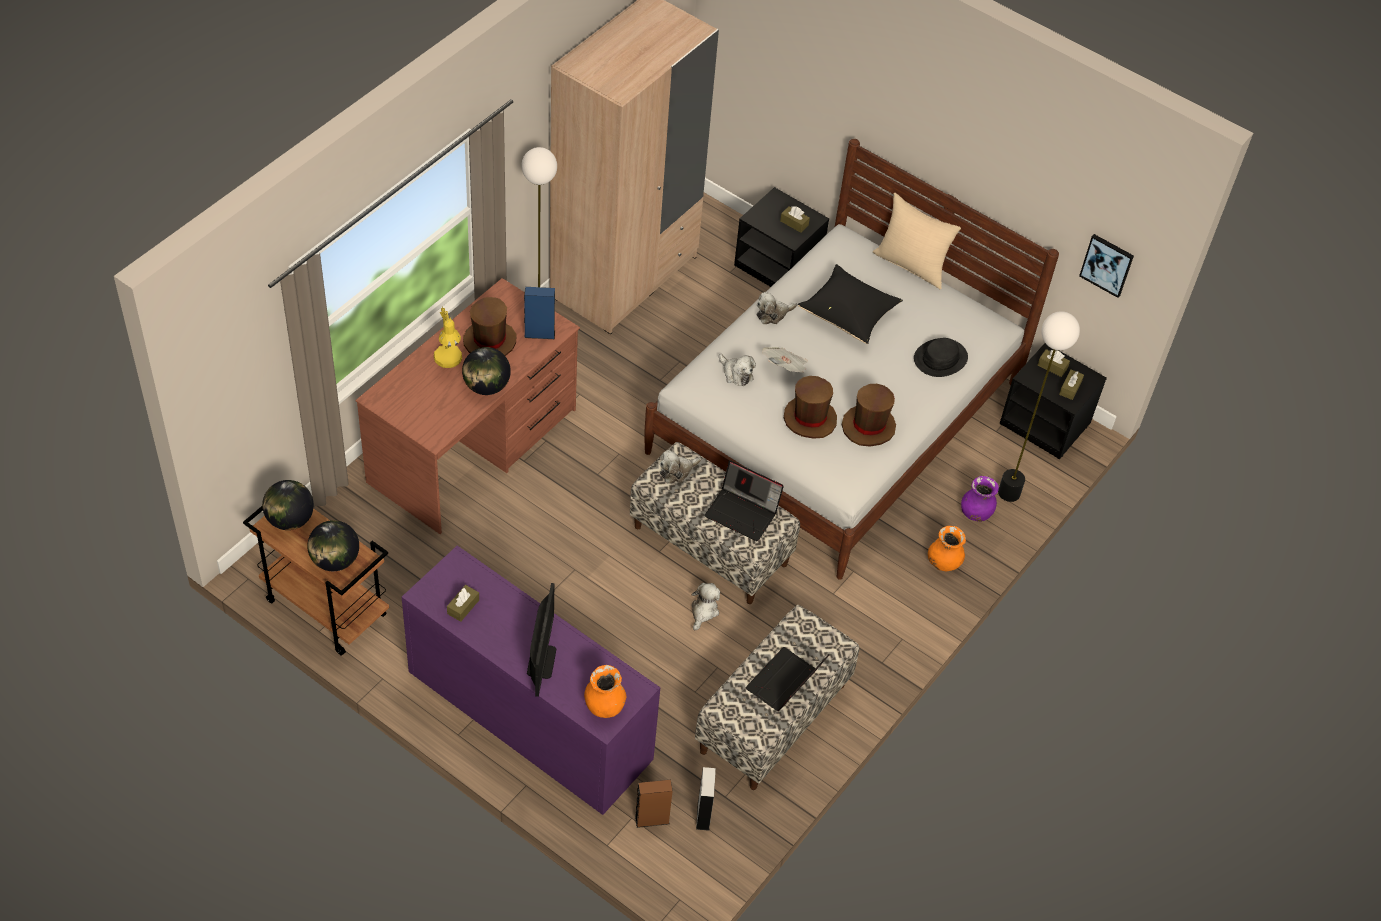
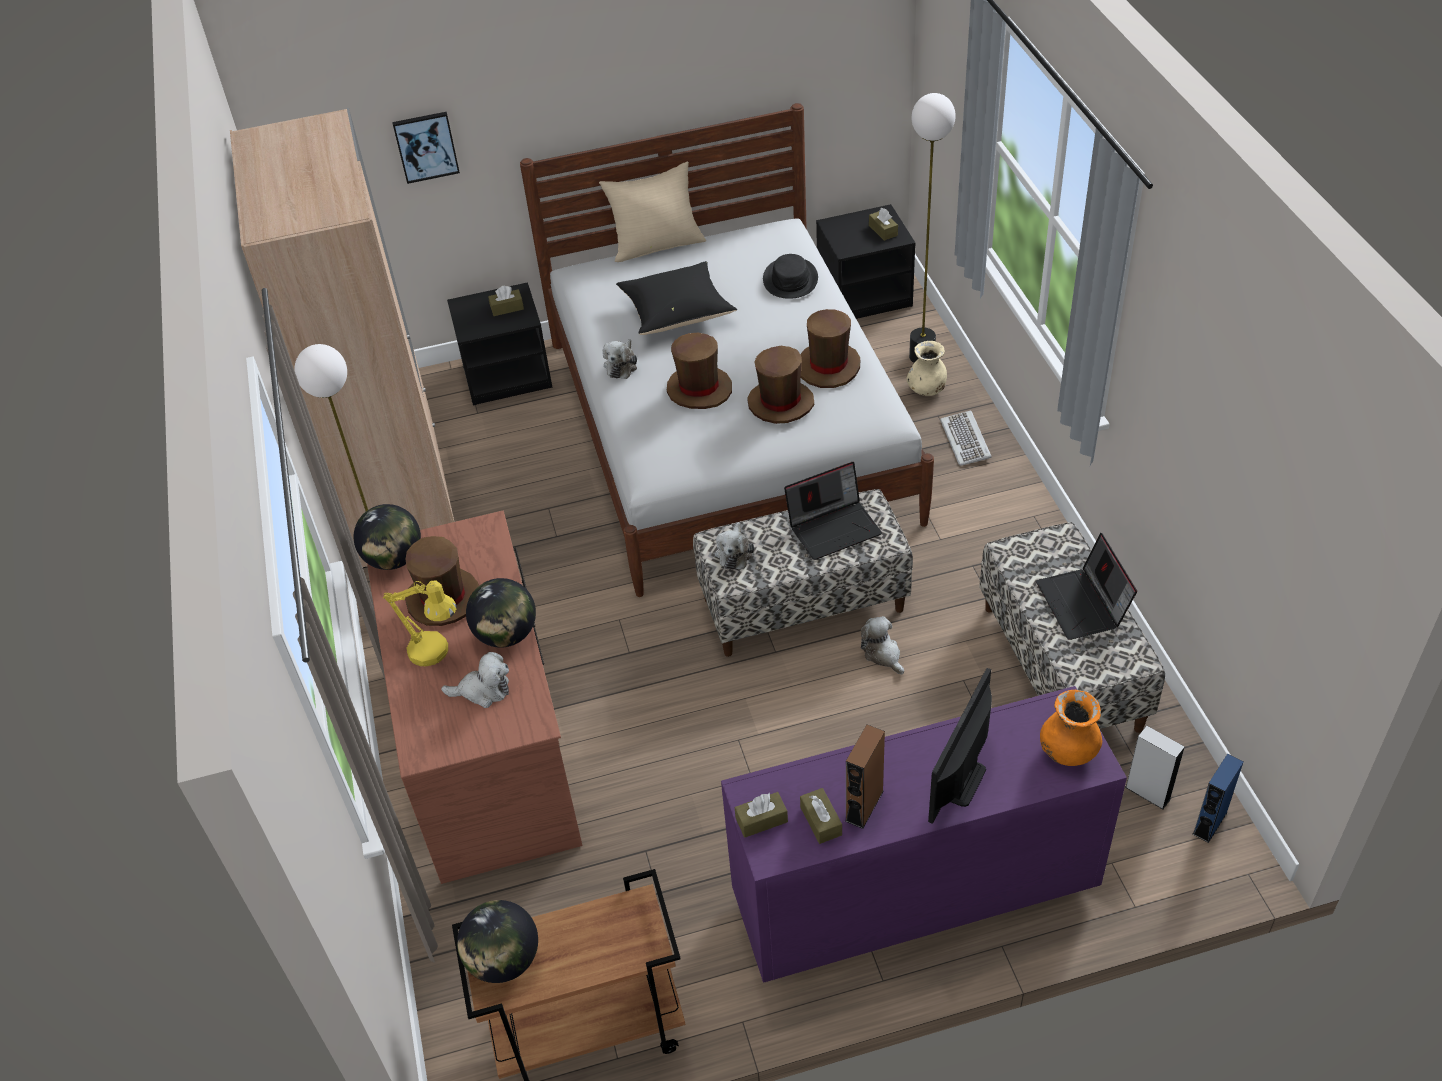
camera: 45 degrees left, 5 degrees down
(335, 560) = (611, 940): globe -> globe (394, 559)
(539, 334) = (478, 549): blue speaker -> blue speaker (1209, 823)
(541, 661) = (961, 781): monitor -> monitor turned 105 degrees counterclockwise
(652, 820) = (1126, 844): brown speaker -> brown speaker (864, 806)
(736, 374) = (671, 429): plush toy -> plush toy (483, 690)
(785, 367) = (699, 389): newspaper -> brown hat
(943, 562) = (966, 440): orange vase -> keyboard
(976, 513) = (926, 389): purple vase -> beige vase
(1052, 367) = (848, 229): brown tissue box -> brown tissue box (761, 820)
(1107, 264) = (850, 79): picture -> picture (426, 146)

